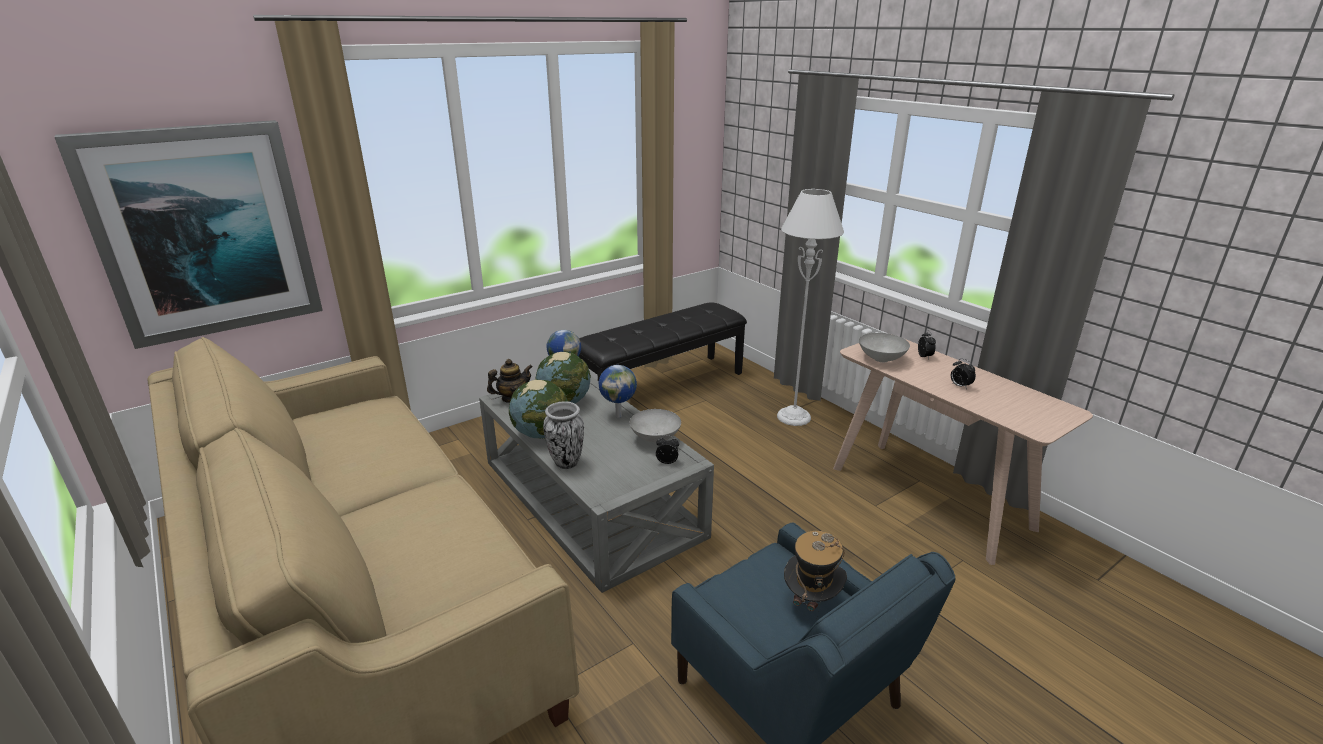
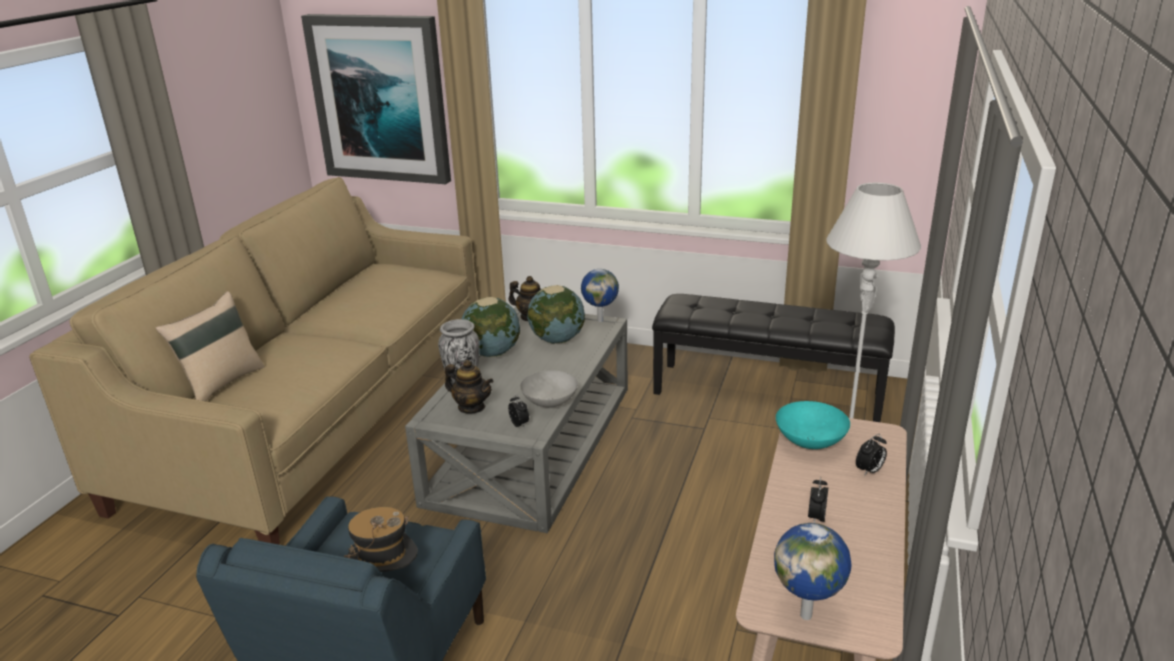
camera: 55 degrees right, 0 degrees up
(382, 595) = (221, 383): none -> beige pillow
(612, 473) = (471, 407): none -> teapot
(619, 415) = (568, 371): globe -> globe (807, 615)
(882, 359) = (811, 443): grey bowl -> turquoise bowl

